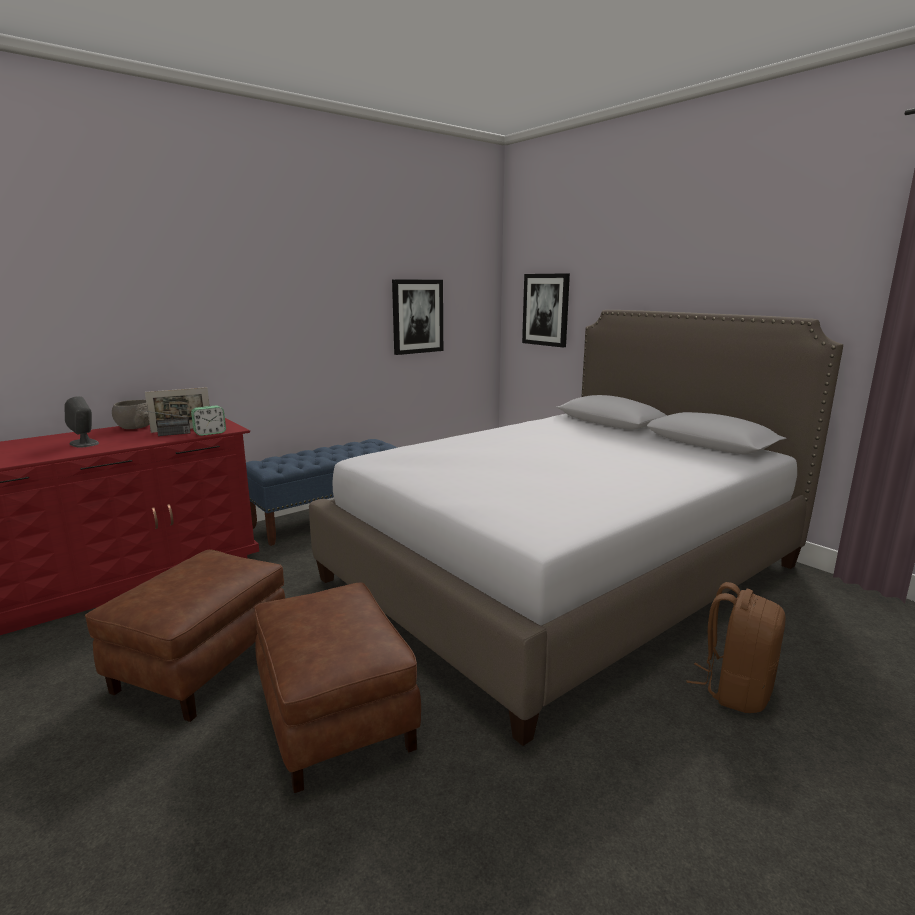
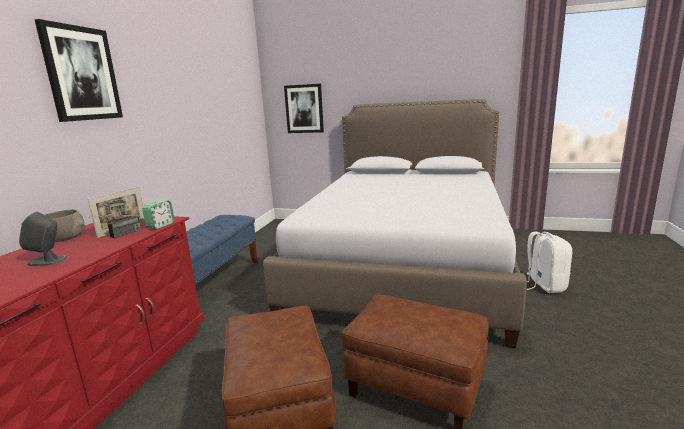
camera: 35 degrees left, 0 degrees up
(417, 316) = (226, 118): picture -> picture (81, 74)
(735, 690) = (544, 285): brown backpack -> white backpack

